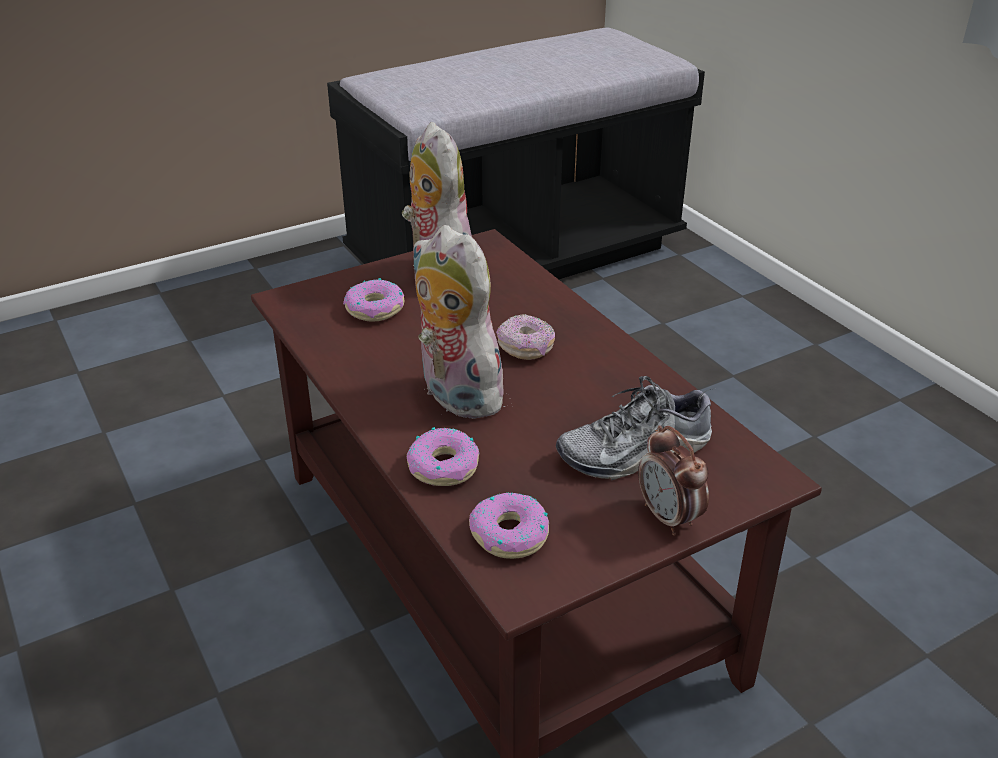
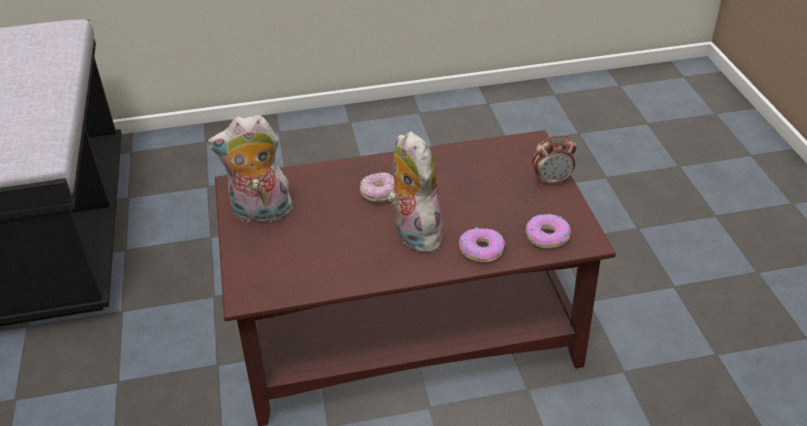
camera: 70 degrees left, 5 degrees up
(375, 309) = (291, 252): donut -> none
(454, 395) = (413, 233): plush toy -> plush toy turned 90 degrees clockwise
(635, 452) = (496, 178): shoe -> none

